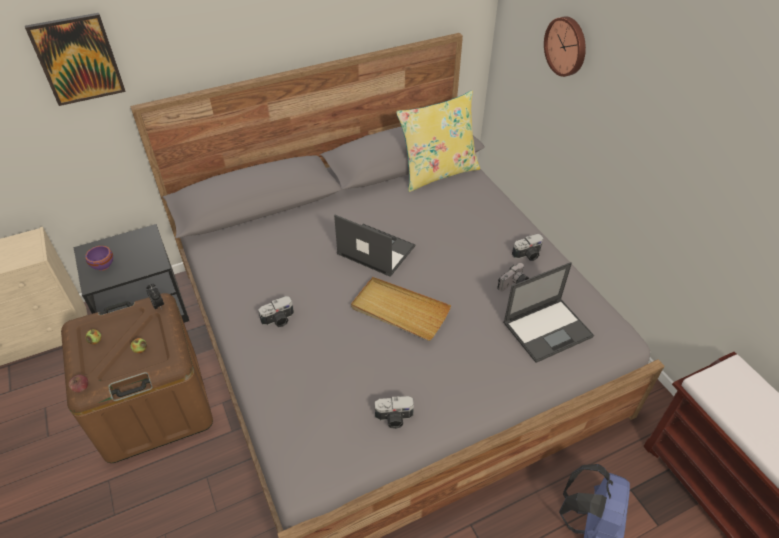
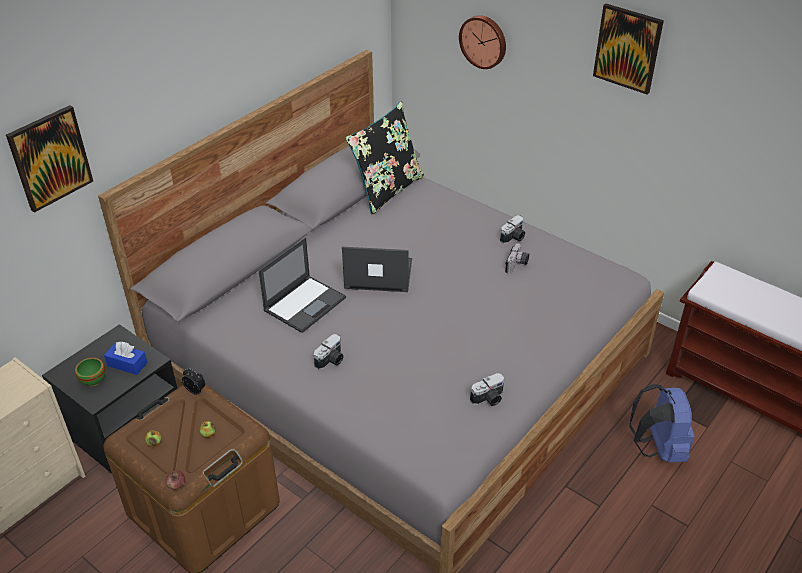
camera: 25 degrees left, 5 degrees down
(103, 266) = (94, 381): purple bowl -> green bowl
(137, 260) = (127, 364): none -> blue tissue box
(399, 310) = (435, 316): beige tray -> none
(438, 172) = (387, 190): yellow pillow -> black pillow
(548, 329) = (567, 290): laptop -> laptop (305, 303)
(704, 83) = (627, 48): none -> picture

